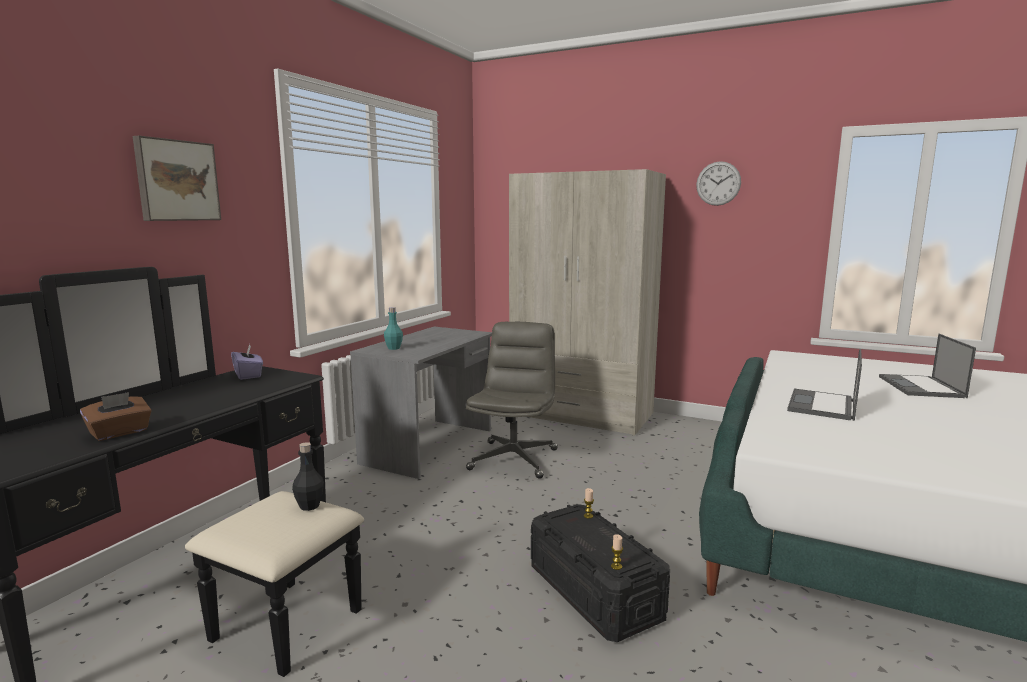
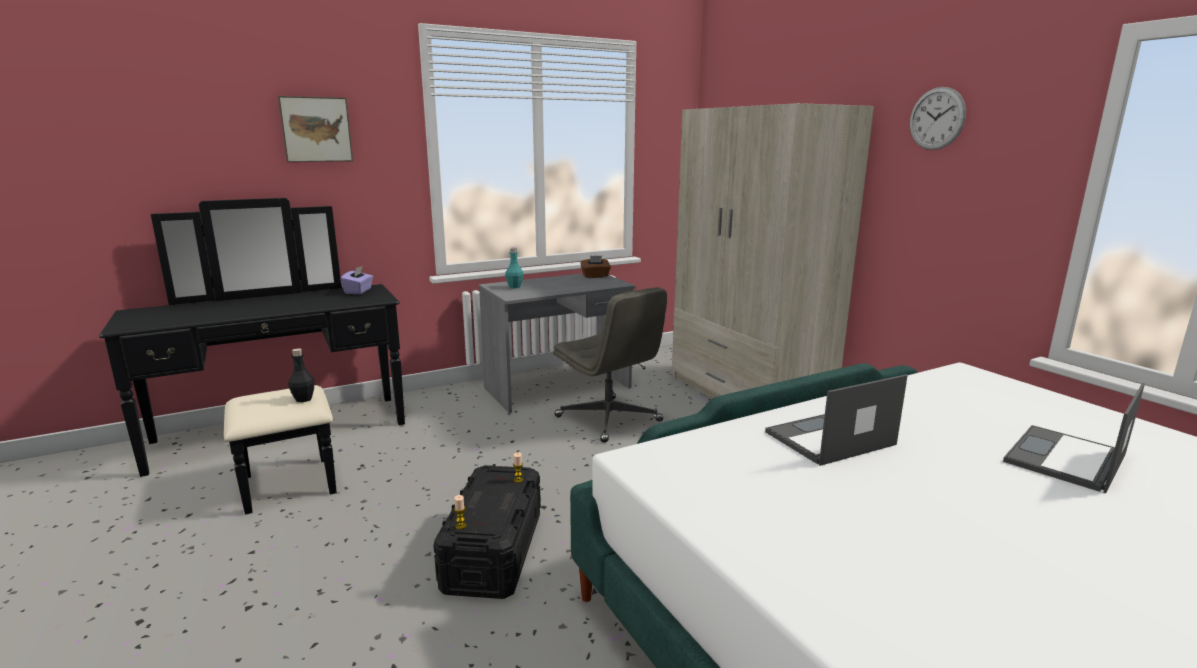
camera: 35 degrees right, 5 degrees up
(120, 433) = (212, 316): brown tissue box -> brown tissue box (595, 276)
(513, 459) = (609, 419): grey office chair -> grey office chair turned 90 degrees clockwise

